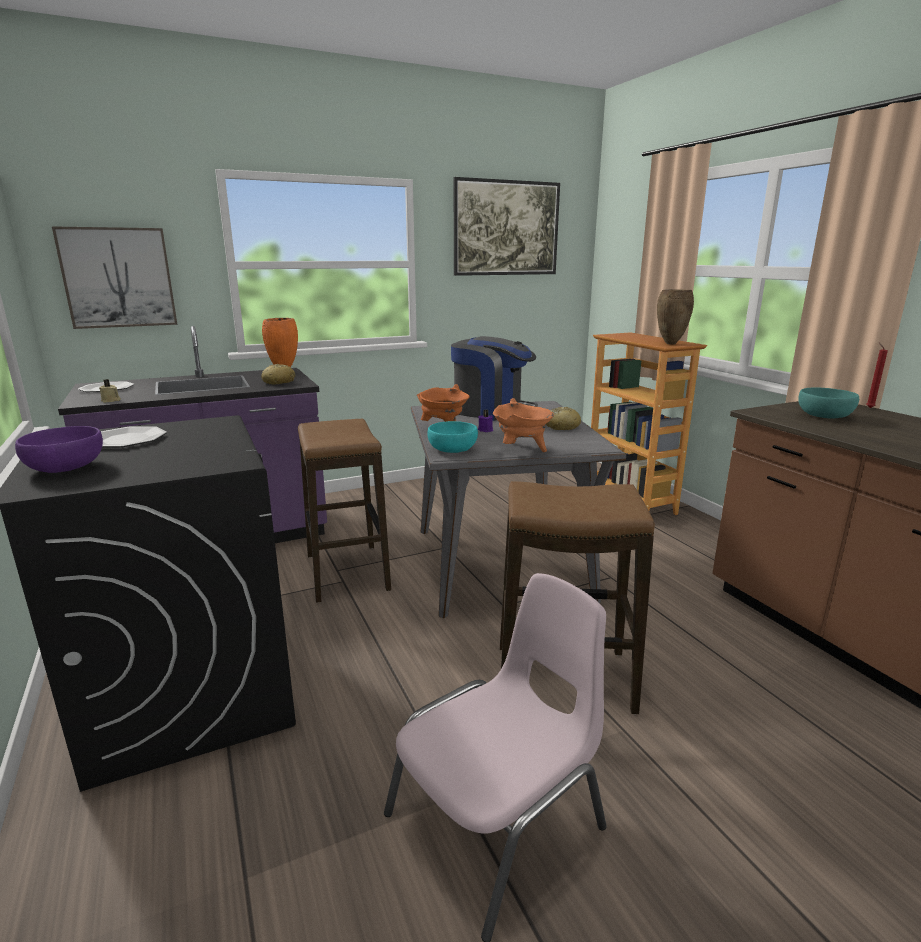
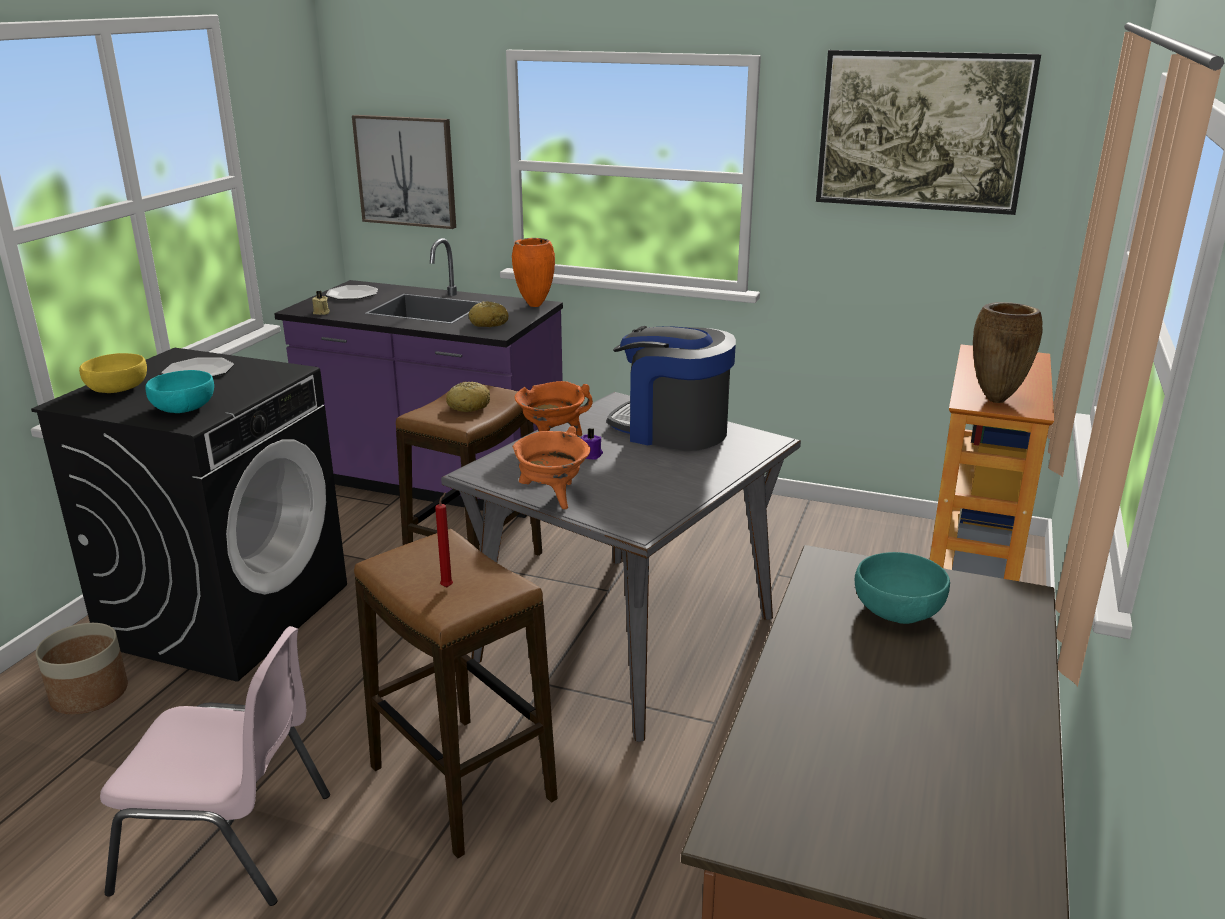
camera: 45 degrees right, 5 degrees up
(67, 467) = (118, 388): purple bowl -> yellow bowl
(152, 829) = (89, 694): none -> planter
(452, 449) = (496, 468): turquoise bowl -> turquoise bowl (185, 407)
(492, 411) = (671, 430): coffee machine -> coffee machine turned 135 degrees clockwise
(561, 427) = (682, 483): bread -> bread (469, 406)
(868, 407) = (1039, 632): red candle -> red candle (448, 586)

